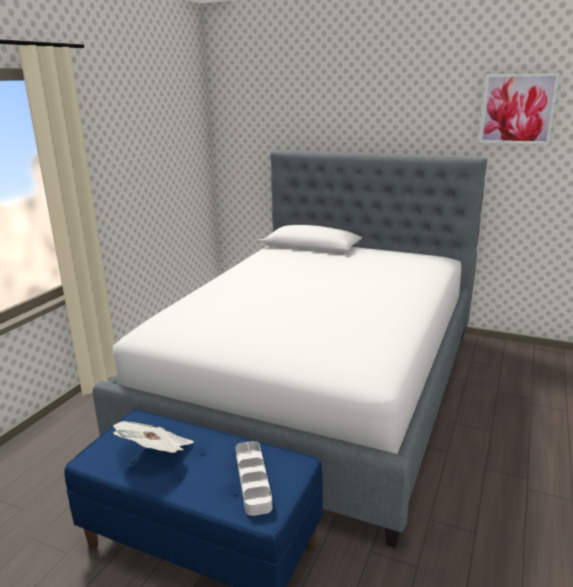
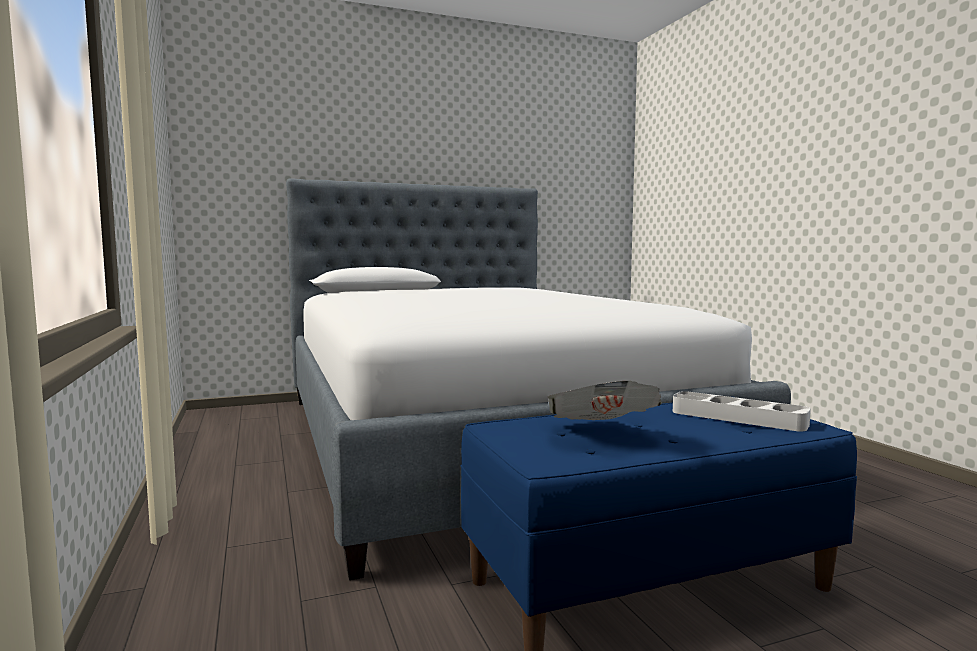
camera: 45 degrees left, 15 degrees down
(517, 109) = (551, 145): picture -> none

